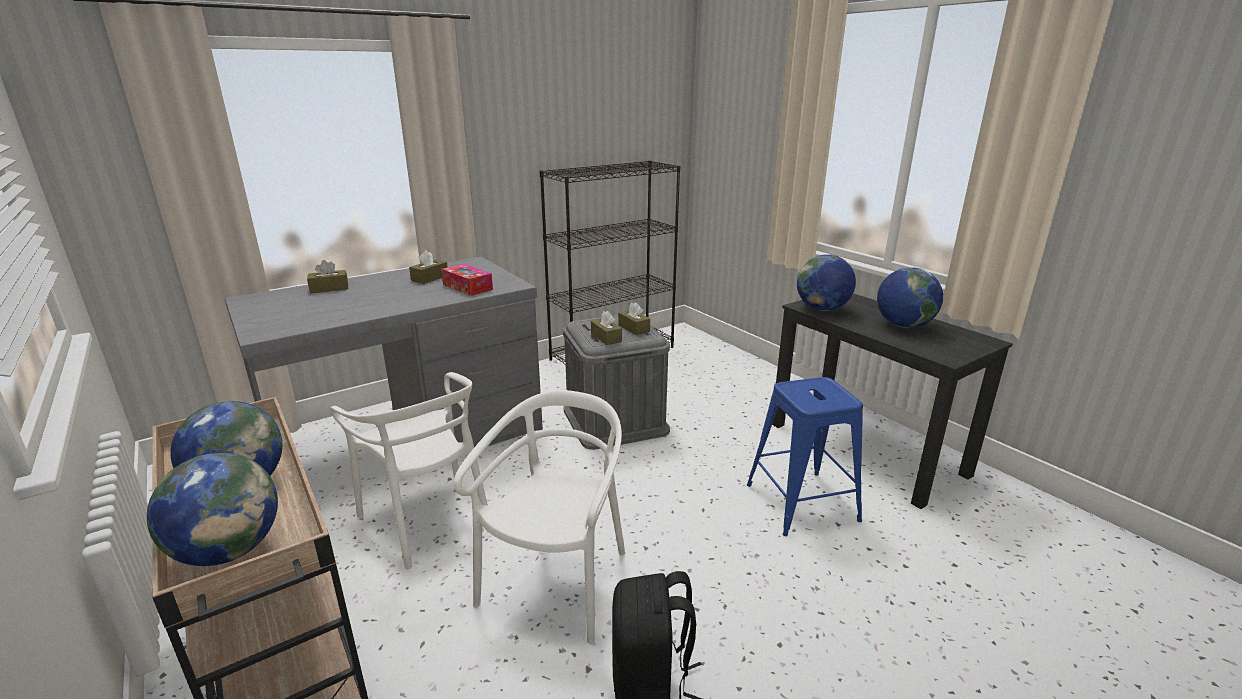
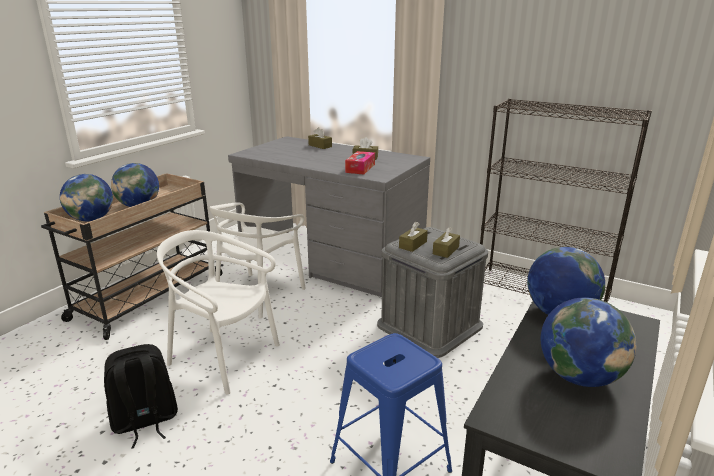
camera: 65 degrees right, 0 degrees up
(557, 582) = (223, 358): white chair -> white chair turned 150 degrees counterclockwise

